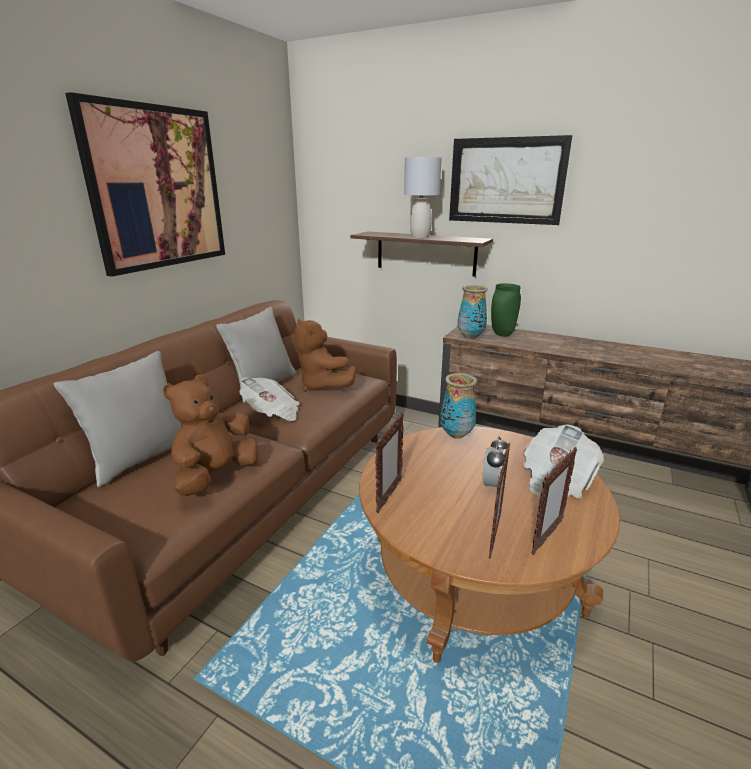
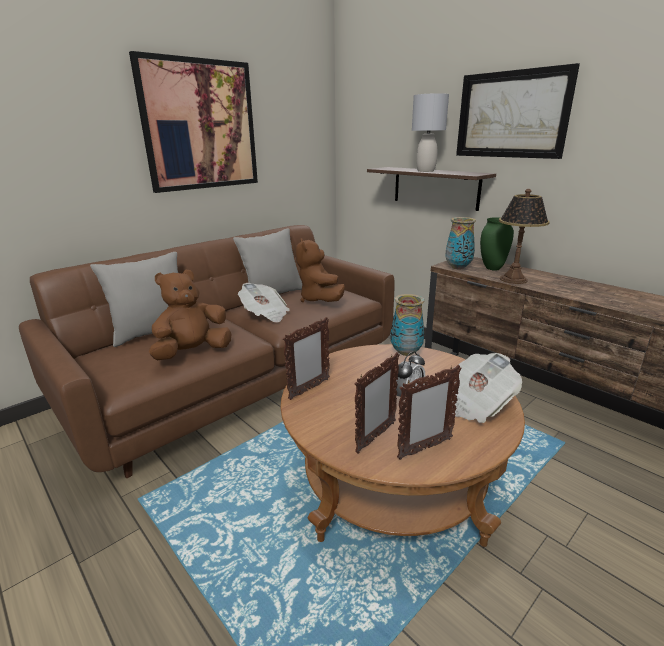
camera: 20 degrees right, 0 degrees up
(531, 345) = (514, 279): none -> table lamp

